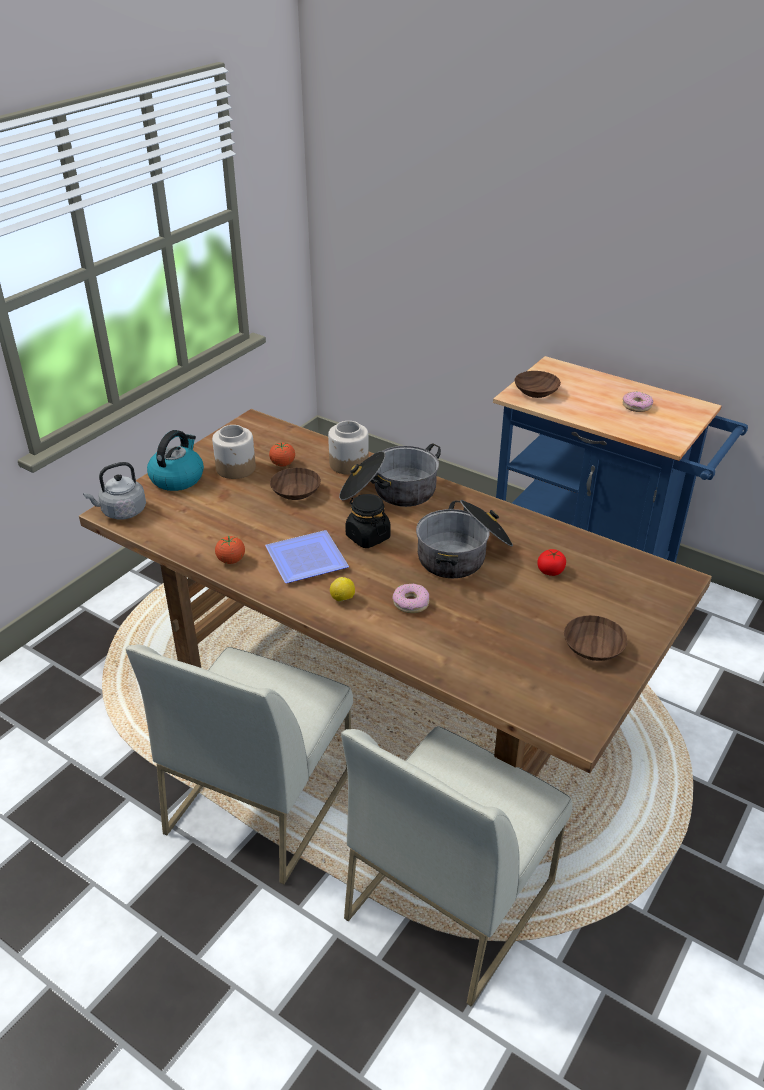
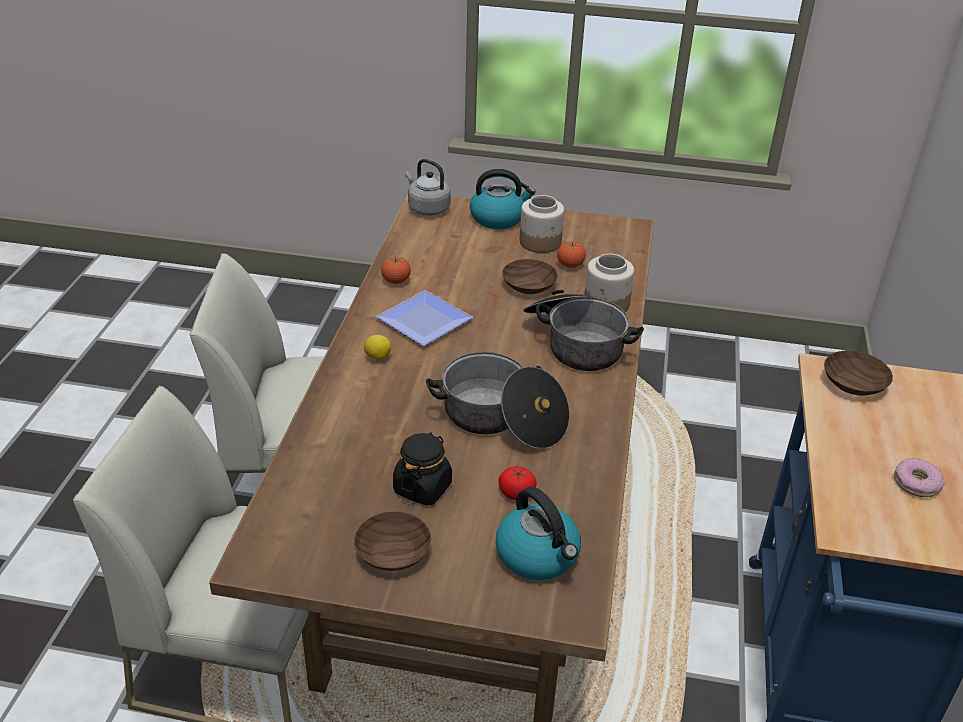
camera: 65 degrees right, 0 degrees up
(367, 537) = (486, 348): black jar -> black jar (422, 487)
(411, 603) = (396, 402): donut -> none
(619, 578) = (538, 555): none -> kettle

